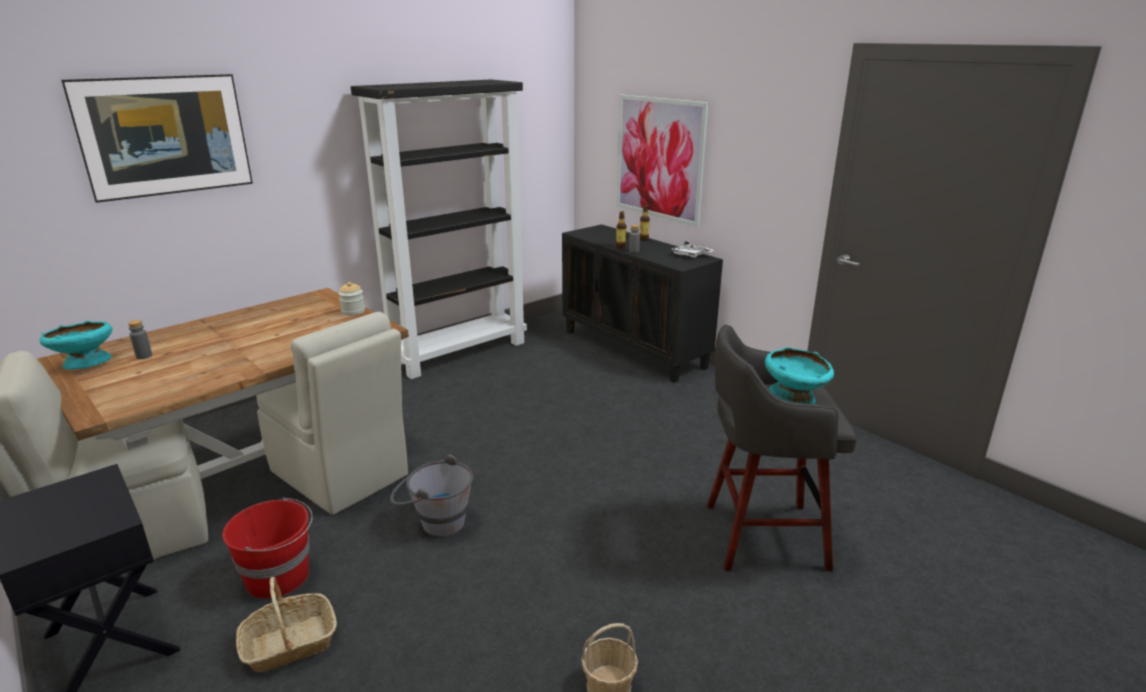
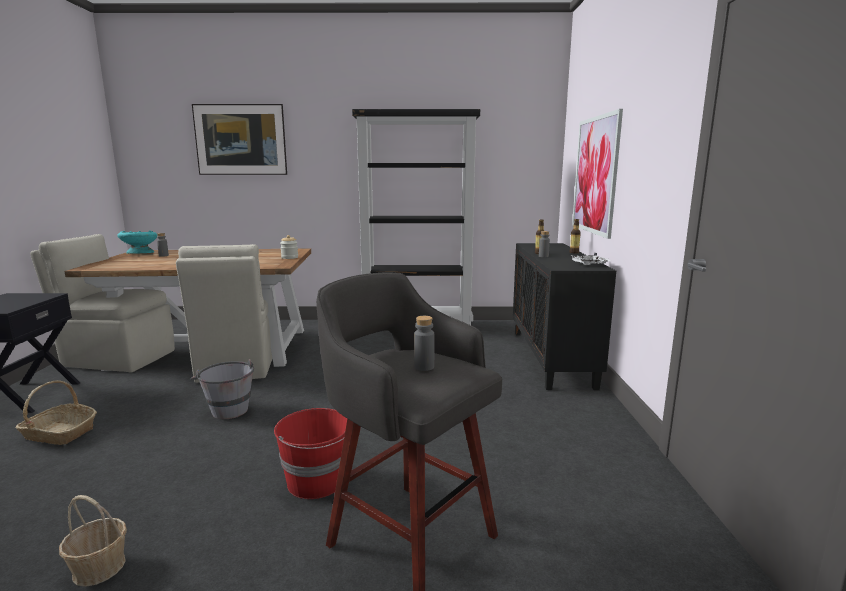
camera: 40 degrees right, 10 degrees down
(279, 576) = (120, 400): red bucket -> red bucket (317, 481)
(794, 398) = (424, 367): turquoise bowl -> grey bottle

